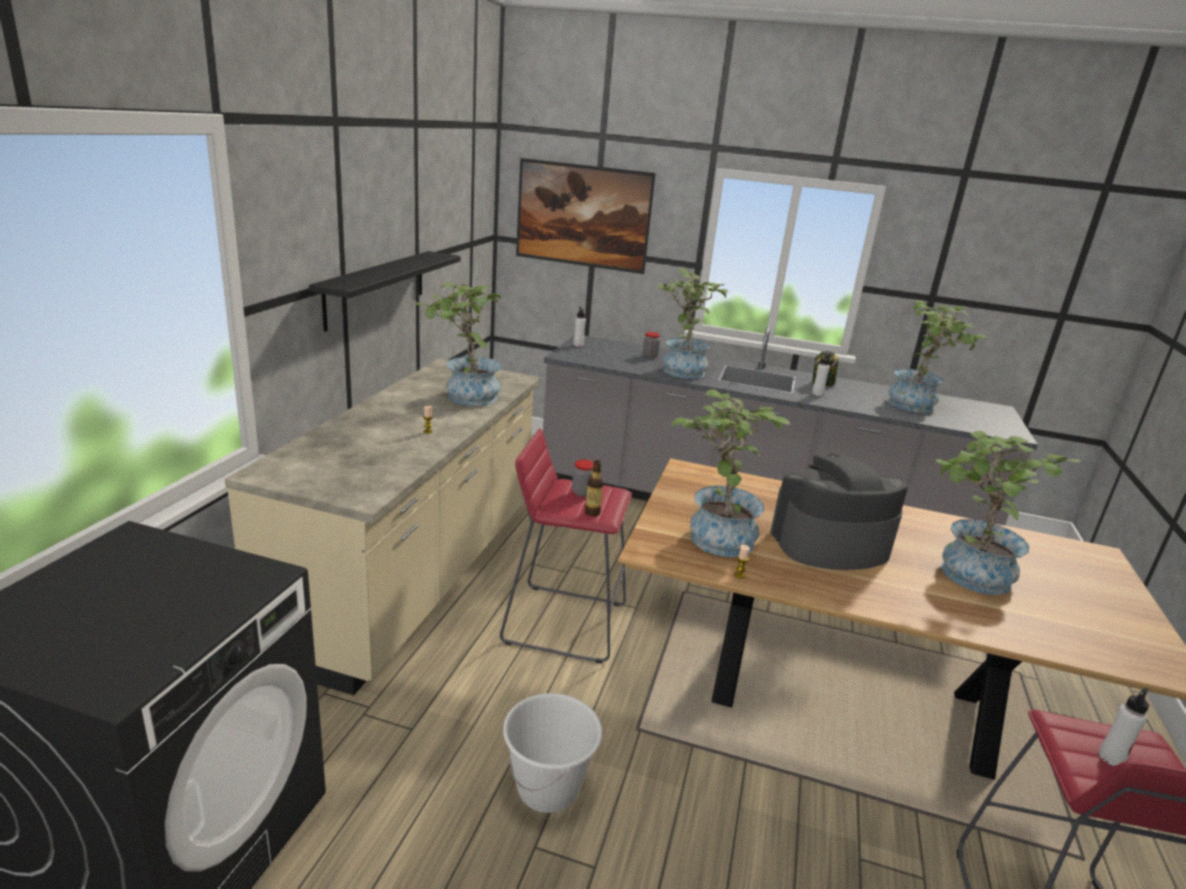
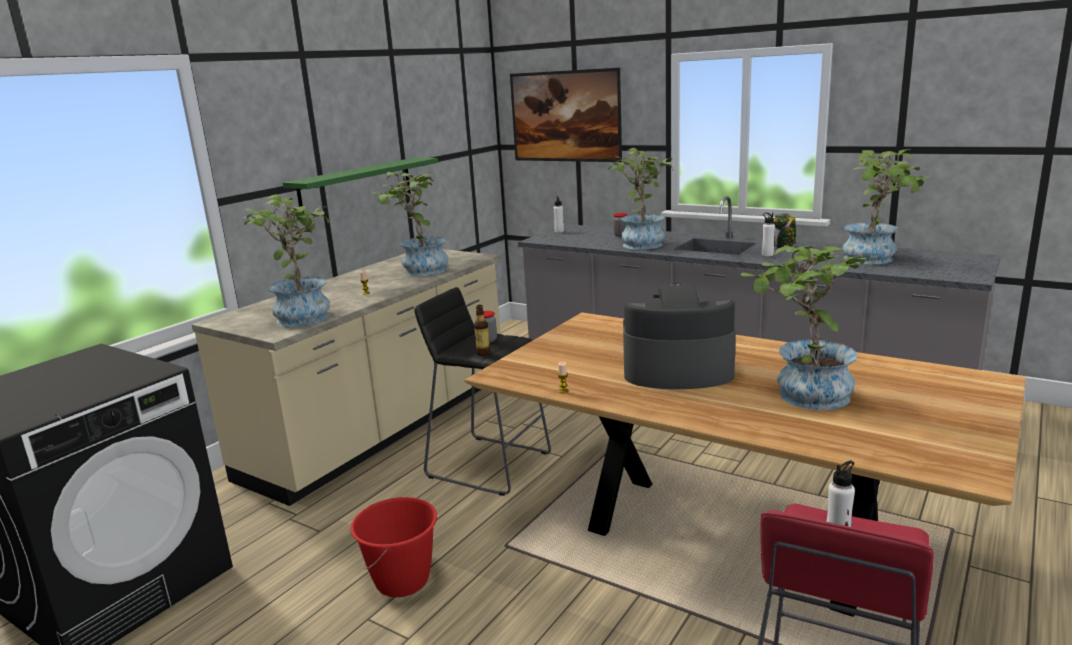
camera: 20 degrees right, 5 degrees down
(376, 288) = (357, 187): black shelf -> green shelf
(548, 788) = (403, 580): white bucket -> red bucket
(563, 622) = (488, 464): red stool -> black stool
(714, 534) = (568, 364): potted plant -> potted plant (303, 315)

